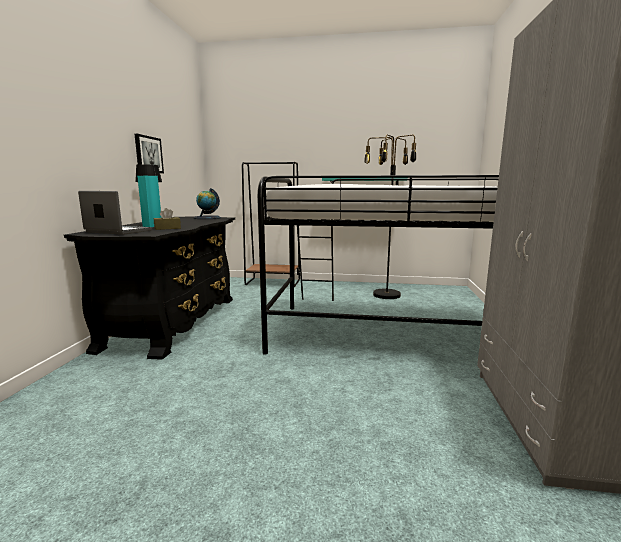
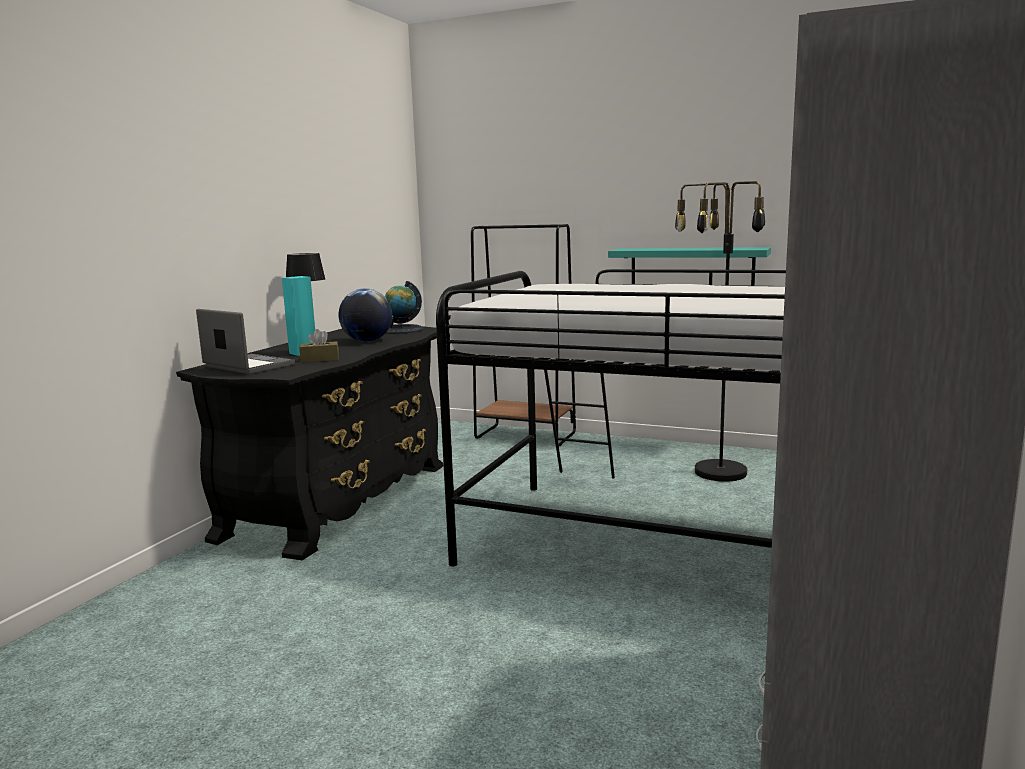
camera: 15 degrees right, 0 degrees up
(148, 154) = (311, 232): picture -> none
(191, 221) = (367, 341): none -> globe

